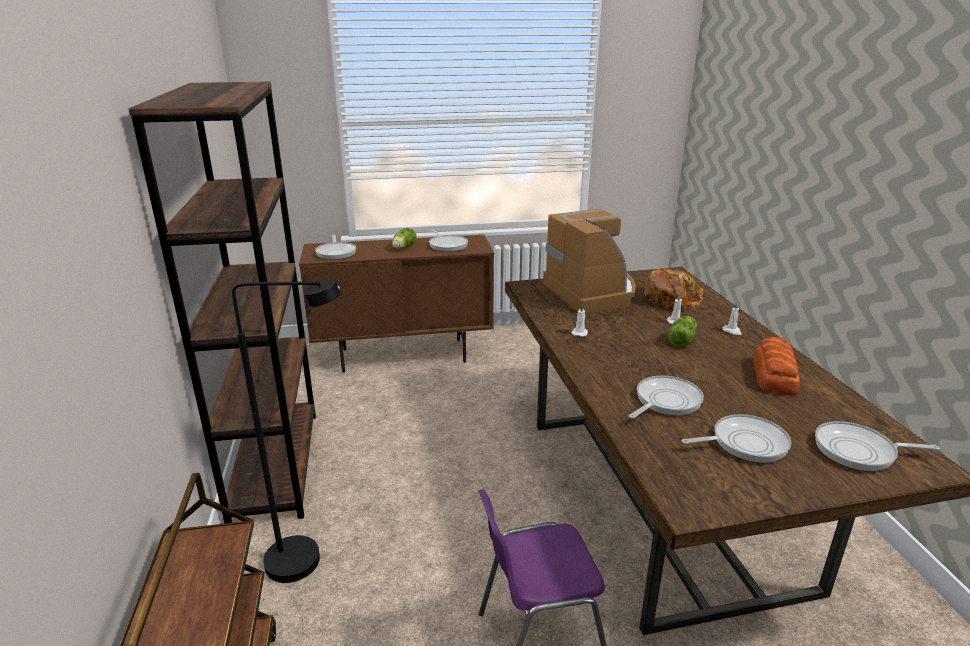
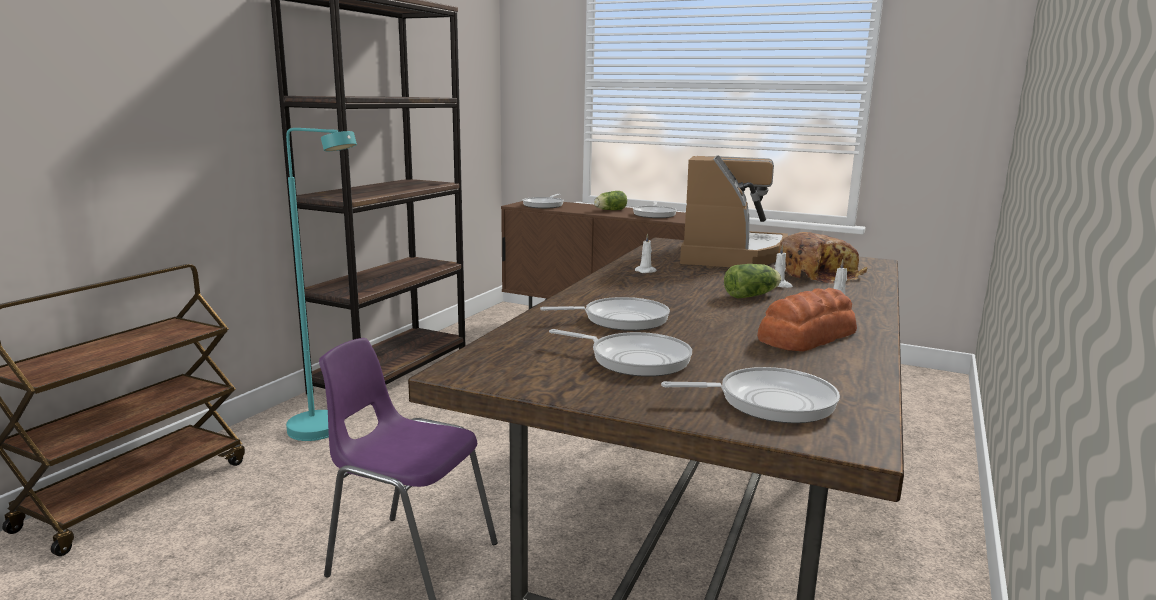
camera: 35 degrees right, 10 degrees down
(309, 559) = (327, 432): black floor lamp -> turquoise floor lamp
(859, 451) = (769, 402): frying pan -> frying pan turned 135 degrees clockwise

